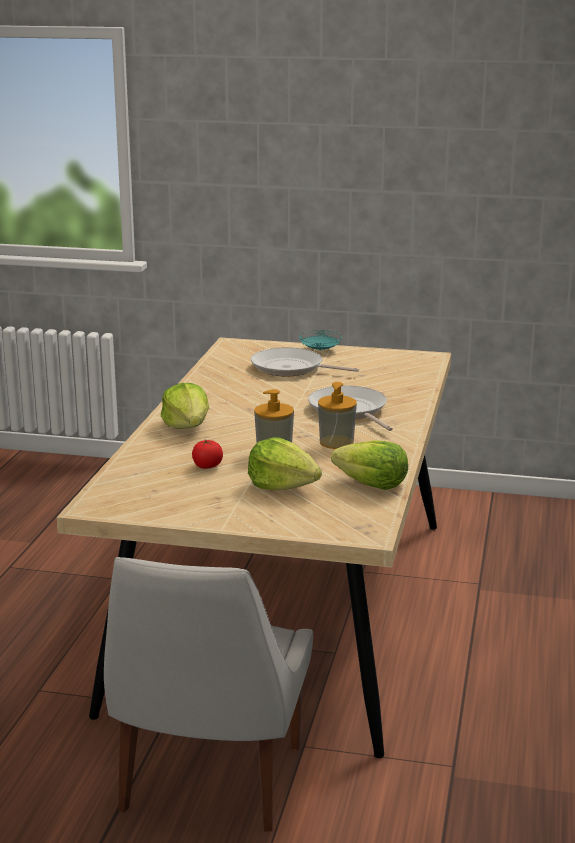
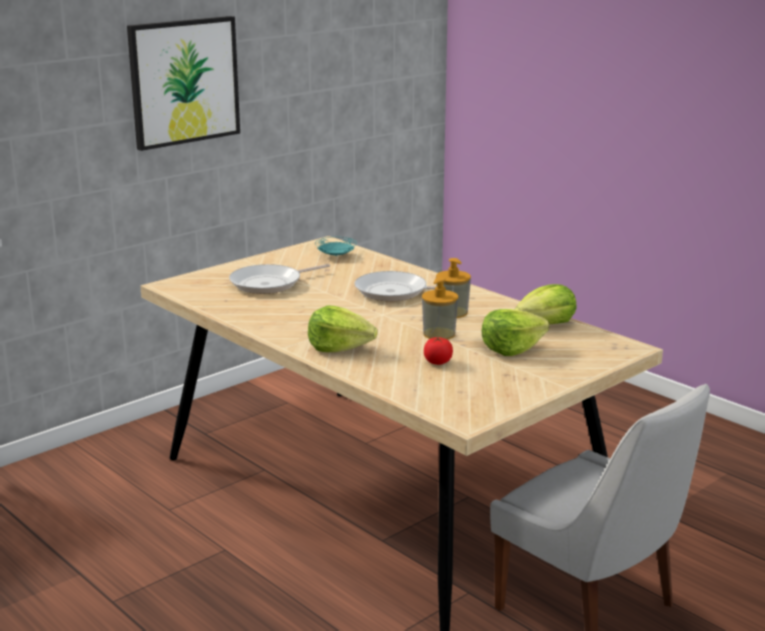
camera: 55 degrees left, 0 degrees up
(320, 350) = (246, 265): turquoise plate -> turquoise plate (335, 256)
(345, 160) = (184, 81): none -> picture

